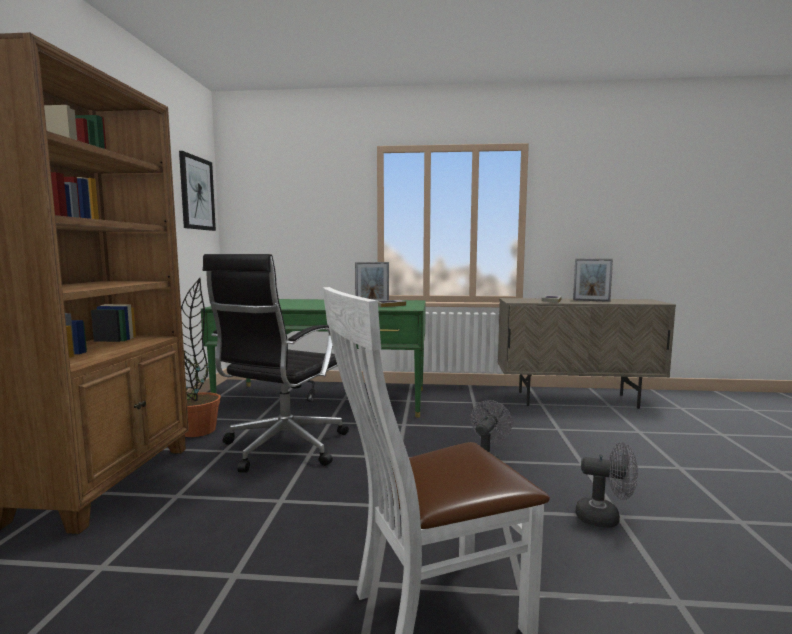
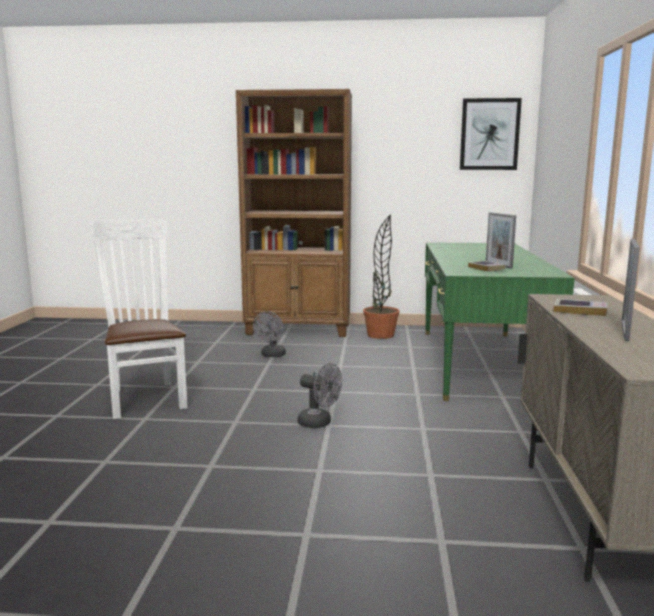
camera: 90 degrees right, 5 degrees up
(282, 448) = (351, 358): black office chair -> none
(605, 518) = (209, 459): grey fan -> grey fan (271, 355)

